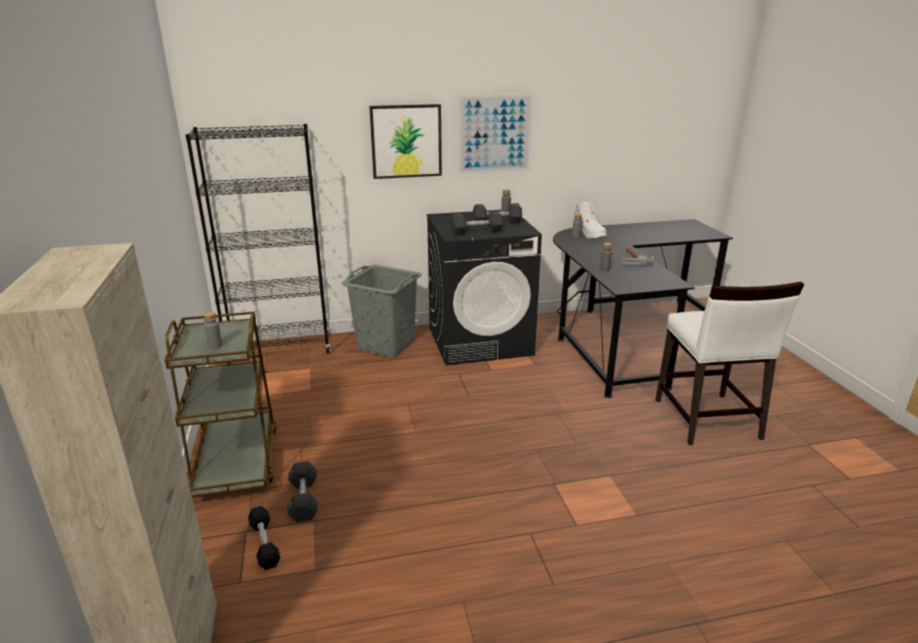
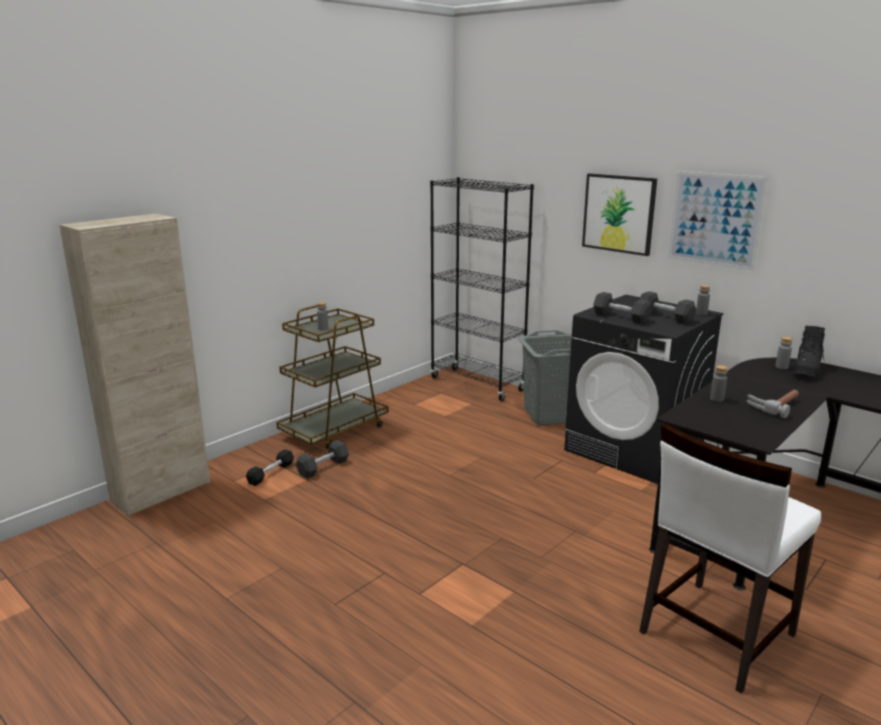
camera: 55 degrees right, 5 degrees down
(589, 234) = (806, 371): white boot -> black boot

